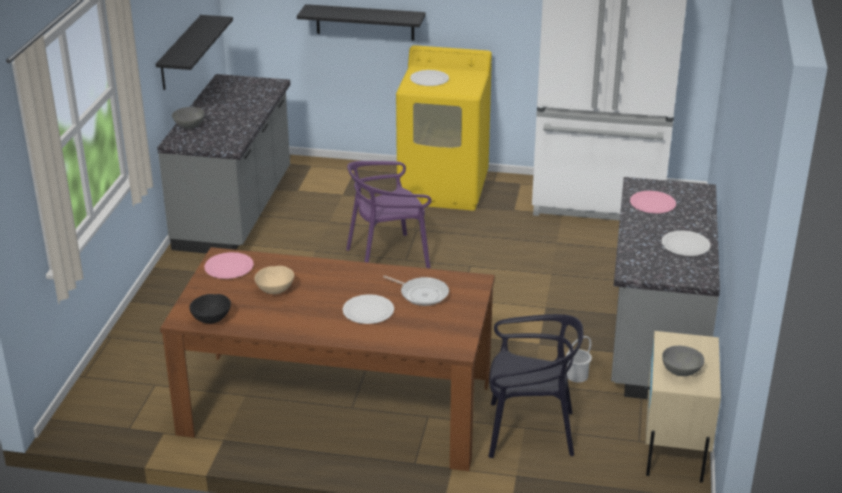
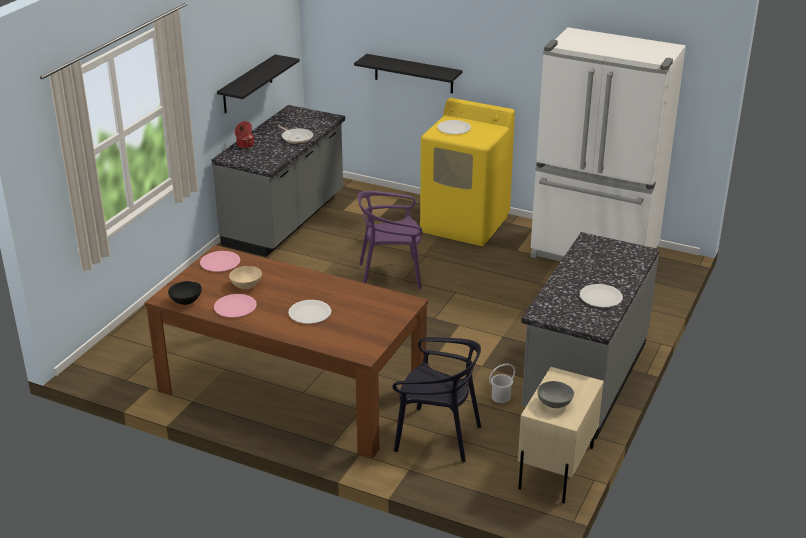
camera: 15 degrees right, 0 degrees up
(189, 126) = (245, 145): grey bowl -> cooking pot
(422, 294) = (360, 306): frying pan -> frying pan (296, 138)
(652, 203) = (592, 258): pink plate -> pink plate (235, 307)

